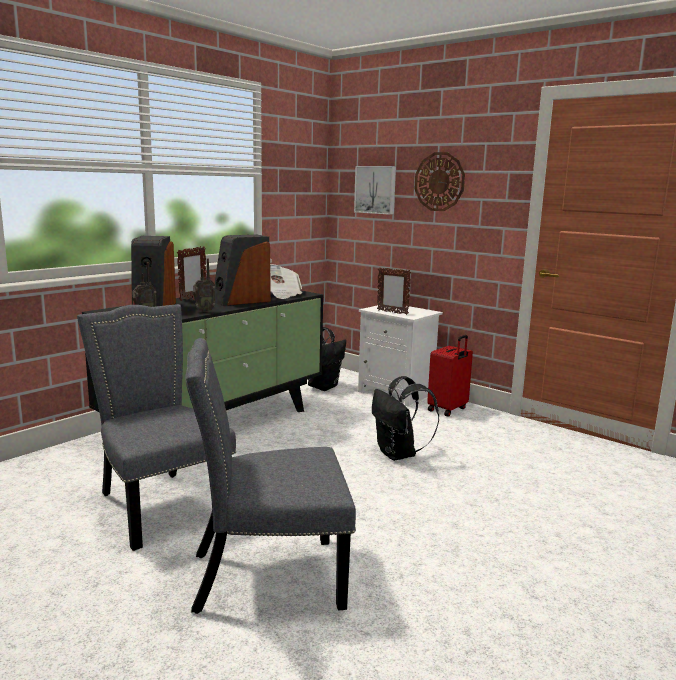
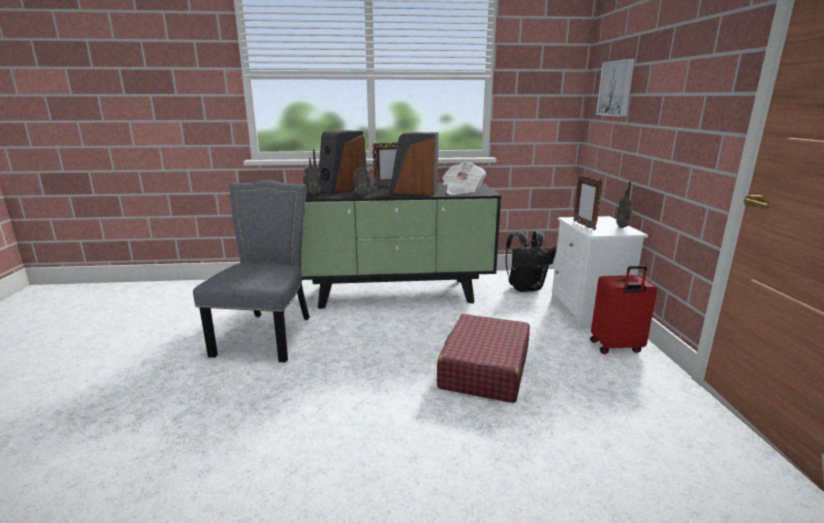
camera: 45 degrees right, 5 degrees up
(270, 576) = (229, 415): grey chair -> none
(399, 454) = (484, 370): black backpack -> red suitcase
(417, 309) = (623, 227): none -> radio
(439, 182) = (667, 73): wall clock -> none

